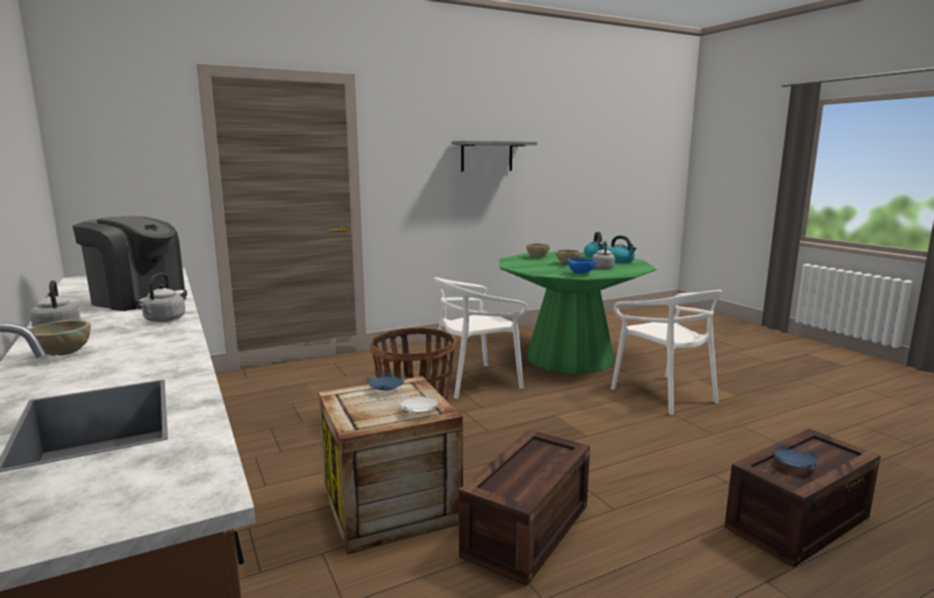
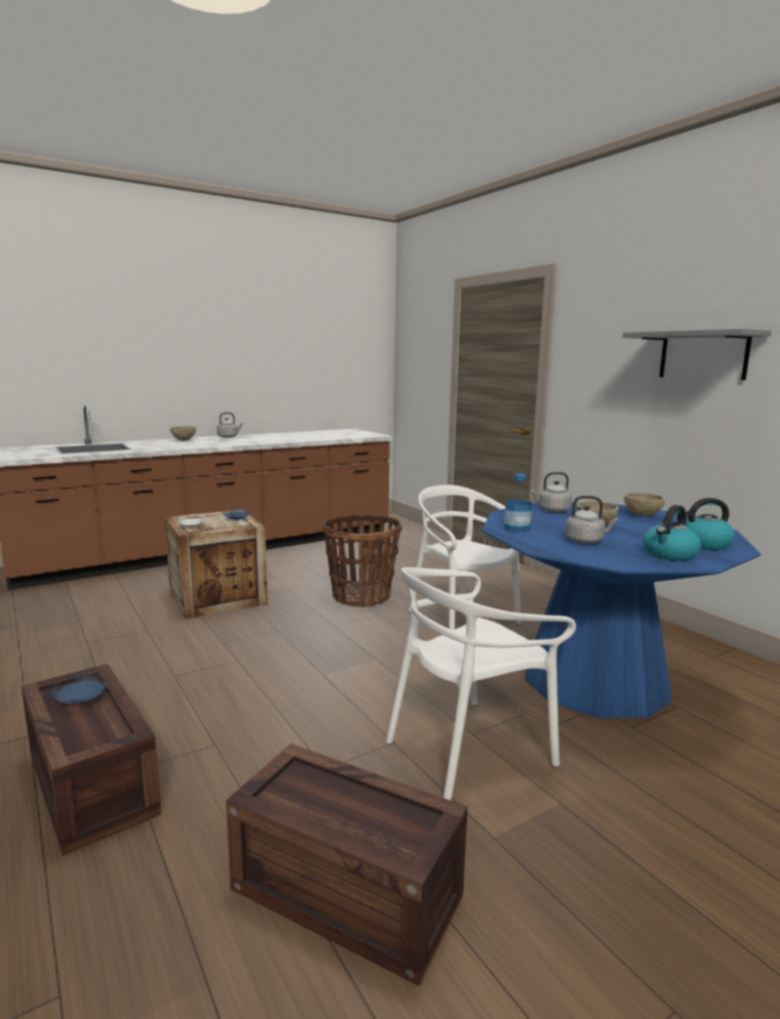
camera: 85 degrees right, 0 degrees up
(139, 300) = (290, 438): coffee machine -> none
(163, 320) = (238, 443): grey kettle -> grey kettle (552, 510)
(526, 528) = (167, 639): crate -> crate (351, 891)
(570, 358) = (595, 679): green dining table -> blue dining table
(580, 274) = (517, 528): blue bowl -> bottle

